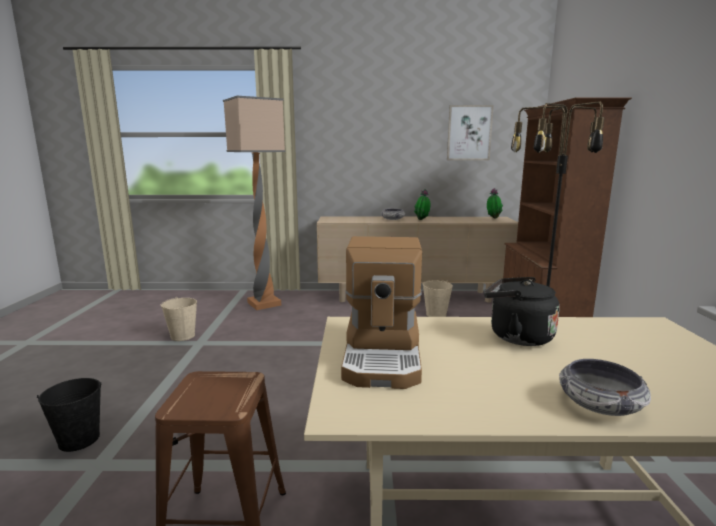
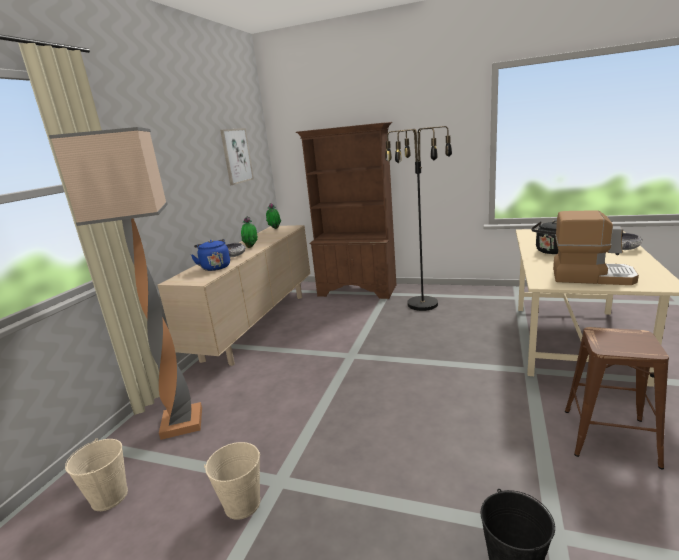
camera: 70 degrees left, 5 degrees up
(360, 220) = (215, 267): none -> blue kettle
(436, 314) = (309, 321): beige bucket -> beige bucket (110, 496)

